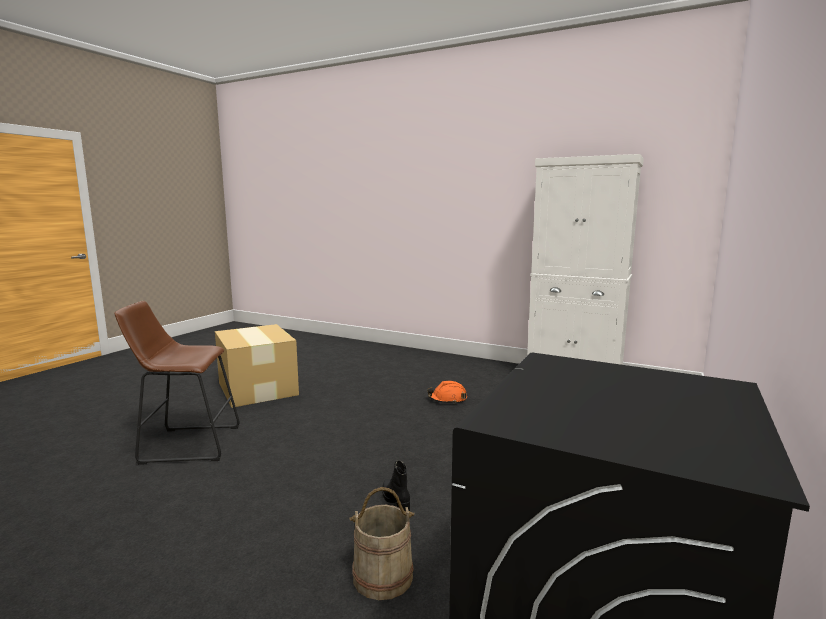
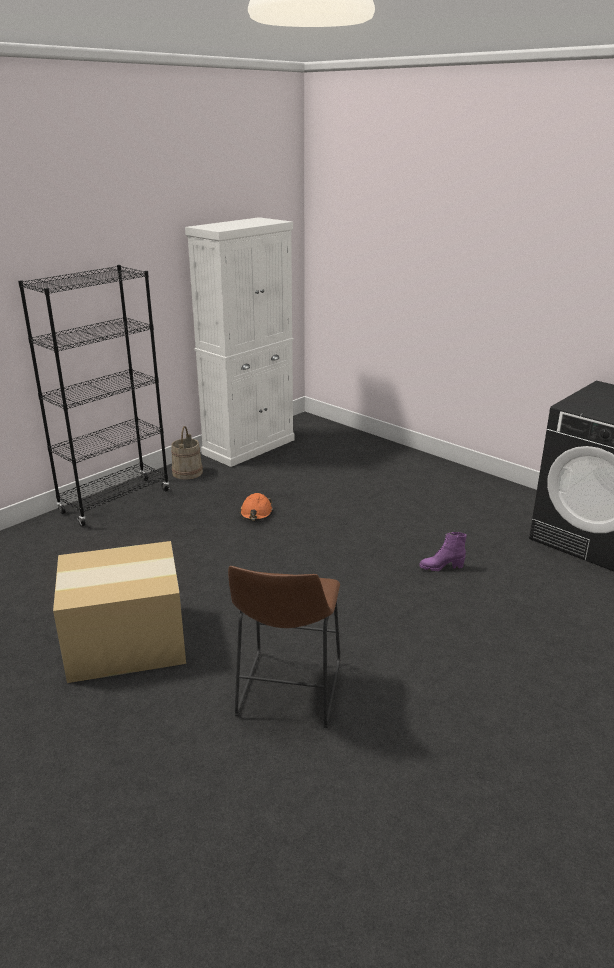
camera: 75 degrees left, 15 degrees up
(382, 577) = (523, 582): beige bucket -> beige bucket (187, 472)
(396, 503) = (441, 567): black boot -> purple boot
(430, 357) = (115, 501): none -> black bookcase

